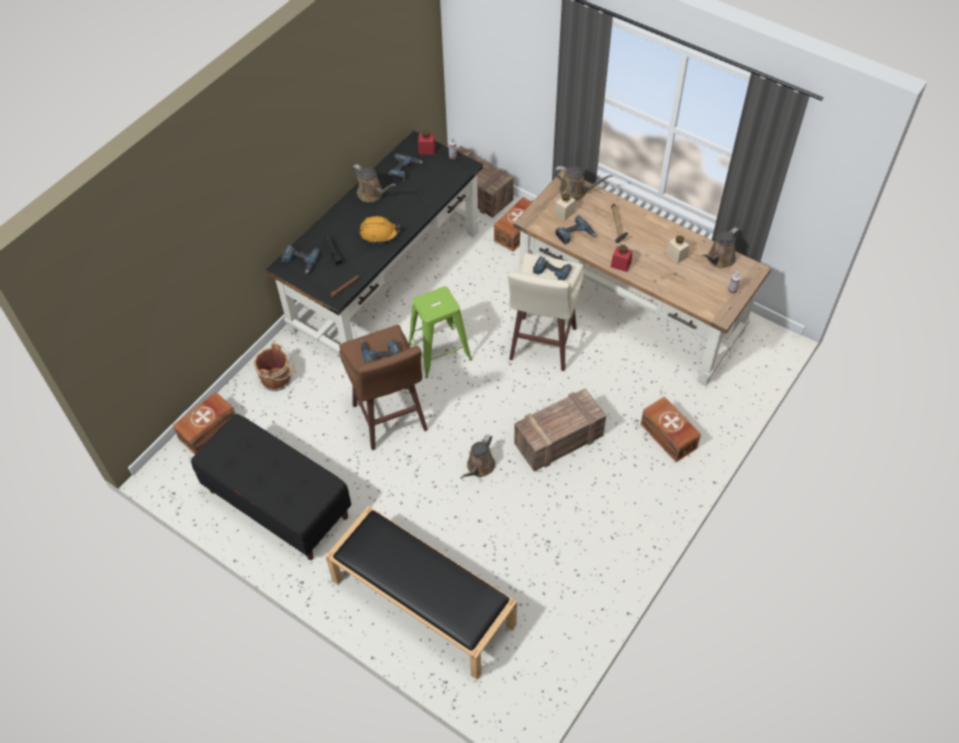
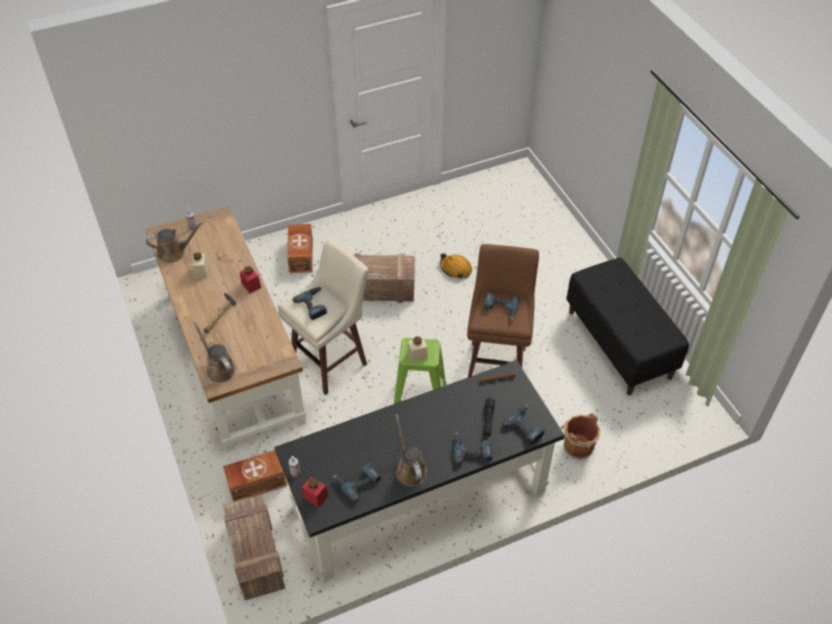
camera: 150 degrees left, 5 degrees down
(210, 430) = (656, 429): brown storage box -> none
(379, 233) = (432, 418): orange hard hat -> orange hard hat (455, 269)
(421, 602) = (545, 241): black bench -> none
(479, 467) = (451, 298): brown watering can -> none
(564, 213) = (249, 353): beige jar -> beige jar (417, 355)
(575, 235) = (261, 328): power drill -> power drill (472, 450)

